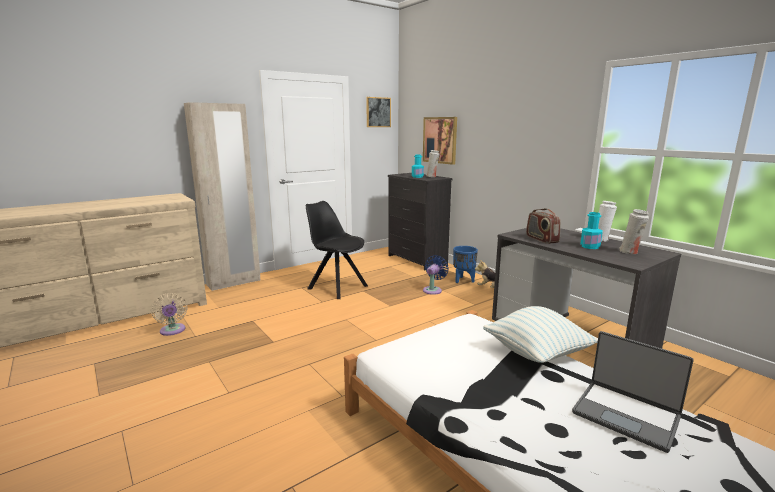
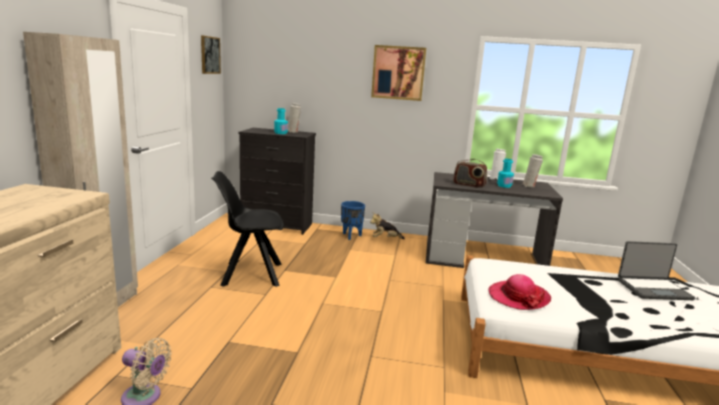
camera: 45 degrees left, 0 degrees up
(420, 353) = (518, 297): none -> hat
(433, 290) = (343, 251): blue fan -> none
(440, 140) = (294, 92): picture -> picture (398, 73)
(537, 353) = (562, 272): pillow -> none

